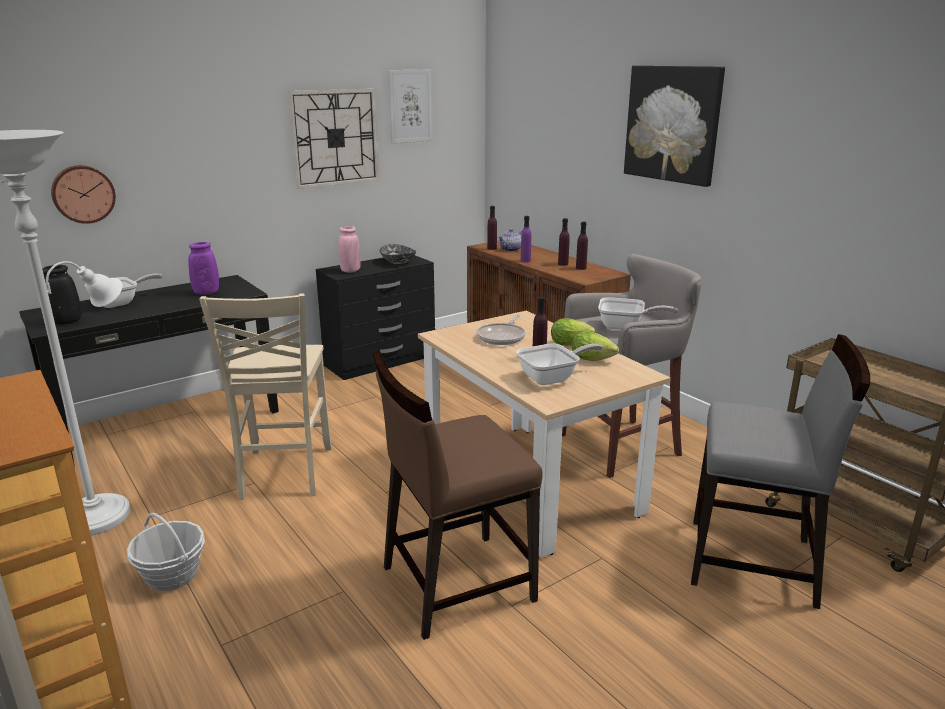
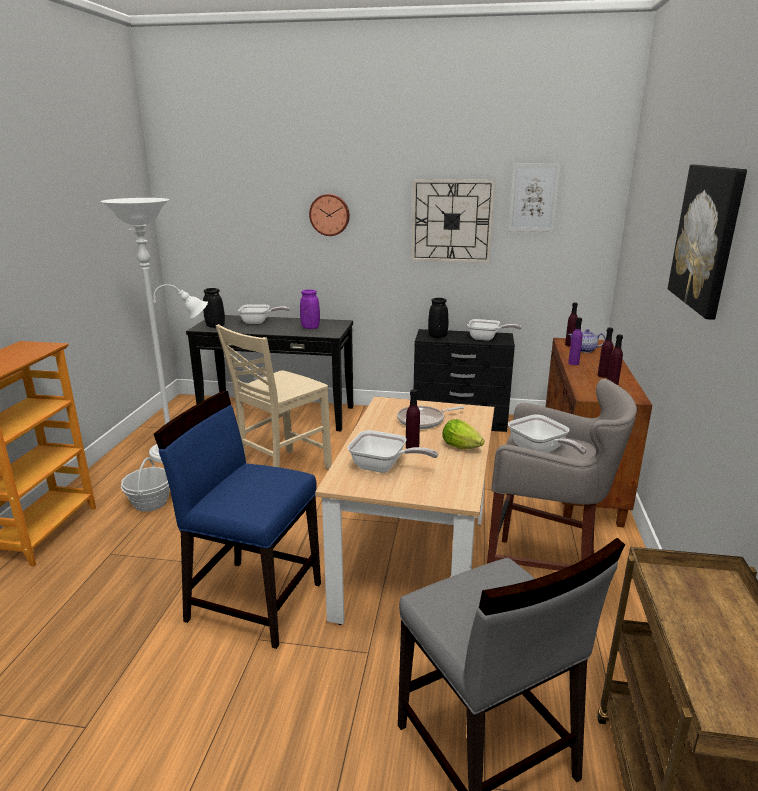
camera: 45 degrees right, 0 degrees up
(83, 194) = (258, 244): wall clock -> wall clock (330, 214)
(350, 271) = (437, 336): pink vase -> black vase
(398, 262) = (486, 338): bowl -> frying pan
(455, 583) = (254, 600): brown chair -> blue chair
(594, 360) = (450, 468): lettuce -> none

